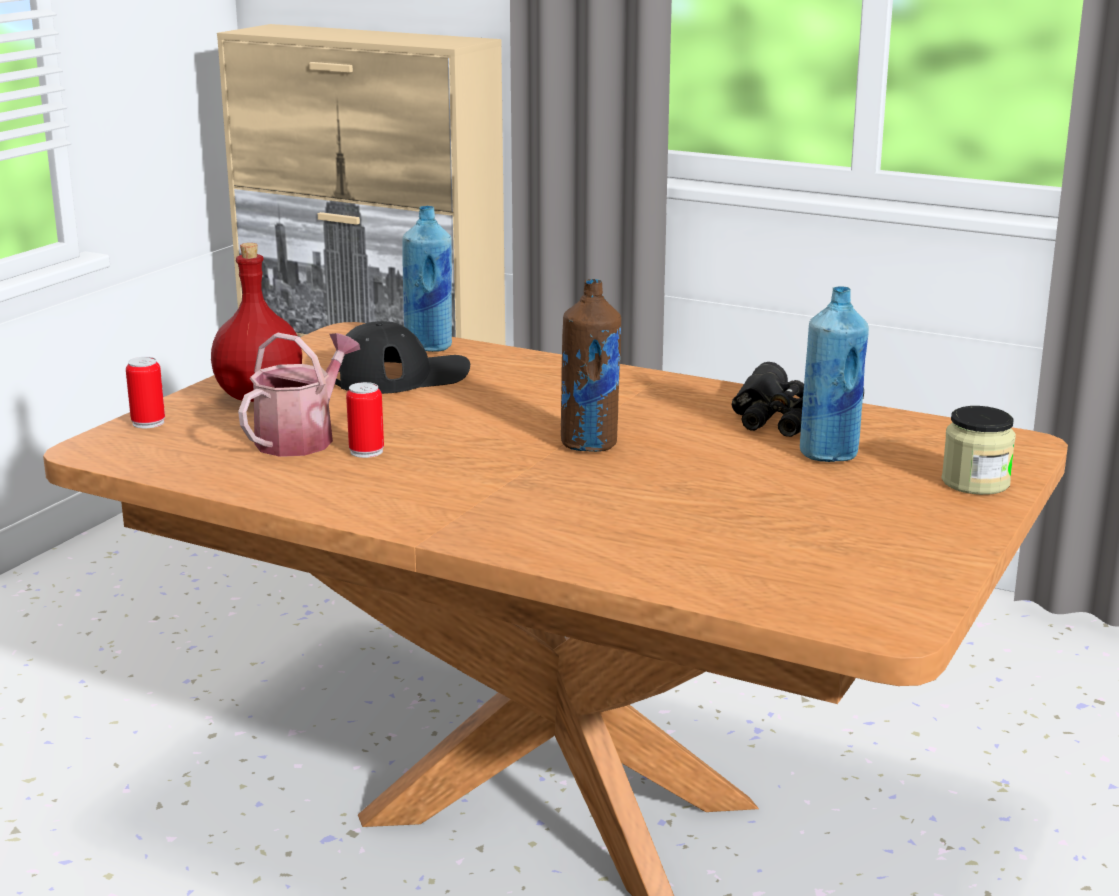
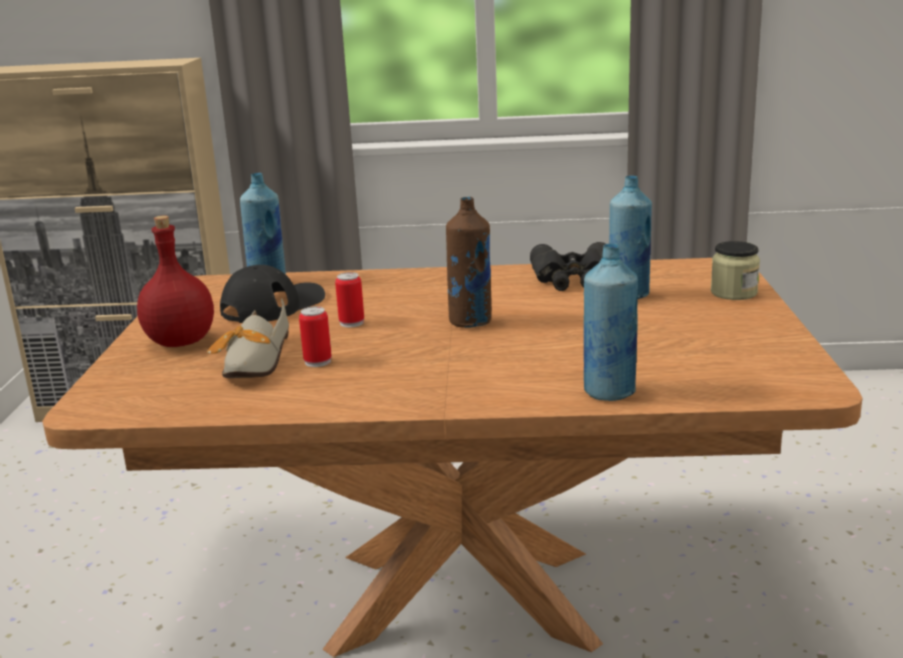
camera: 25 degrees left, 0 degrees up
(148, 423) = (110, 380): can -> can (351, 323)
(302, 438) = (254, 363): watering can -> shoe
(633, 564) = (609, 392): none -> blue bottle

